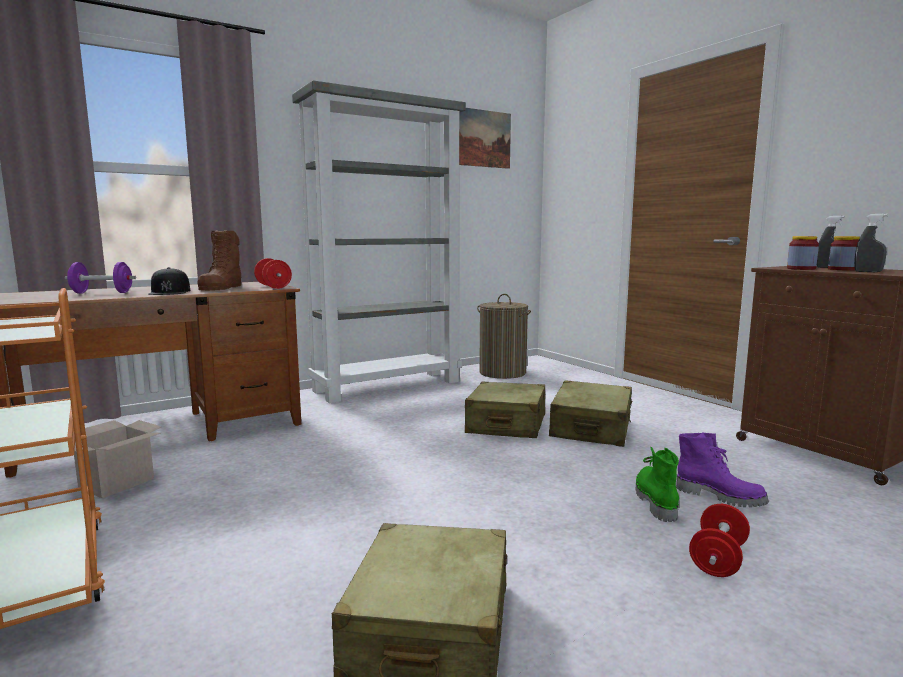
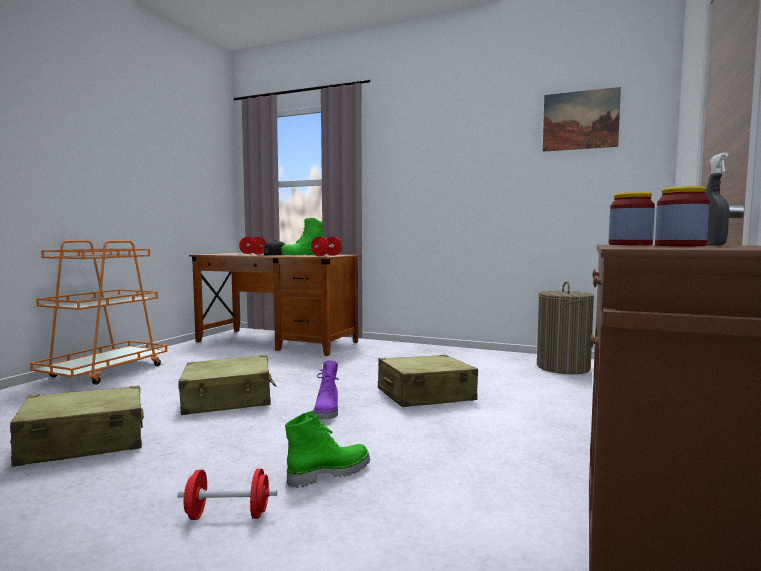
camera: 55 degrees right, 5 degrees down
(102, 293) = (253, 254): purple dumbbell -> red dumbbell
(117, 482) = (207, 354): cardboard box -> none
(221, 288) = (304, 255): brown boot -> green boot
(388, 386) = (442, 352): grey bookcase -> none
(591, 428) = (477, 422): beige suitcase -> beige suitcase (228, 400)
(720, 496) = (379, 502): purple boot -> purple boot (327, 412)
(868, 272) = (650, 246): grey spray bottle -> none

